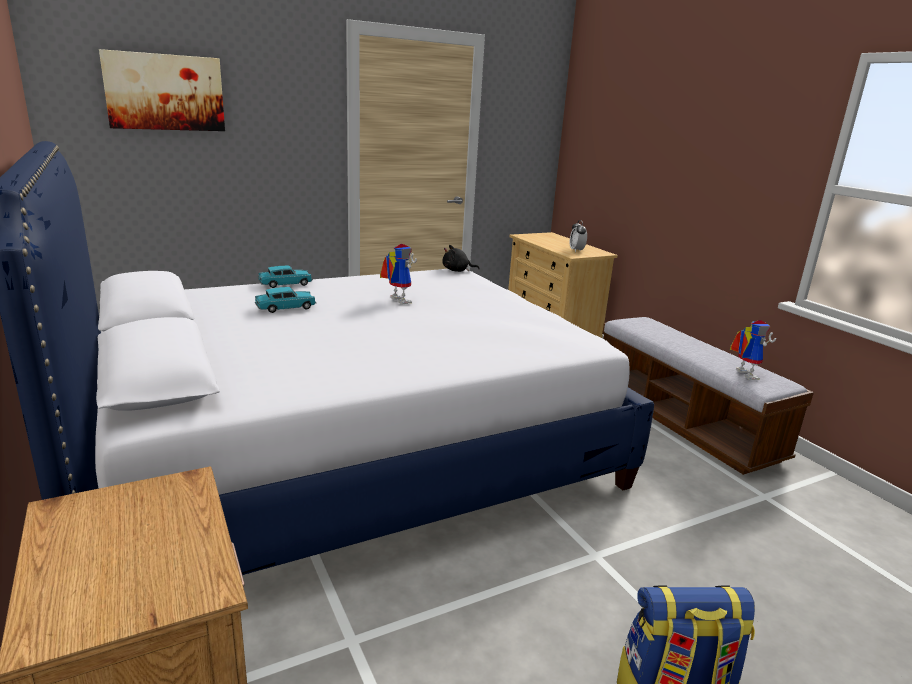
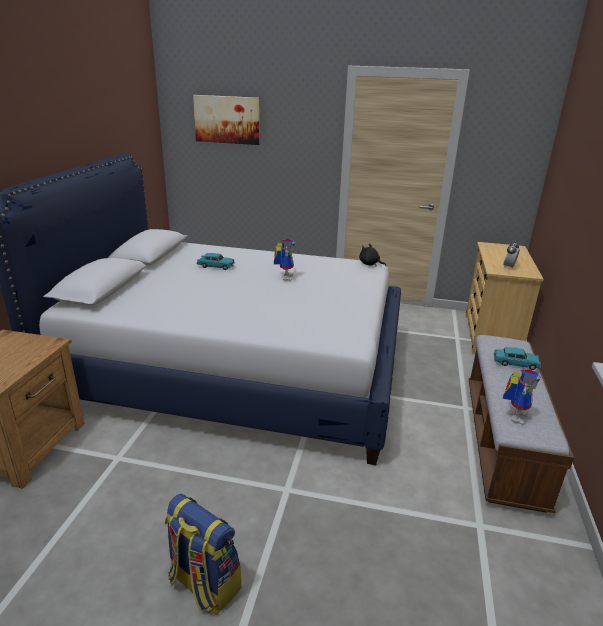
camera: 40 degrees right, 5 degrees up
(285, 284) = (243, 251): turquoise toy car -> turquoise toy car (515, 364)

